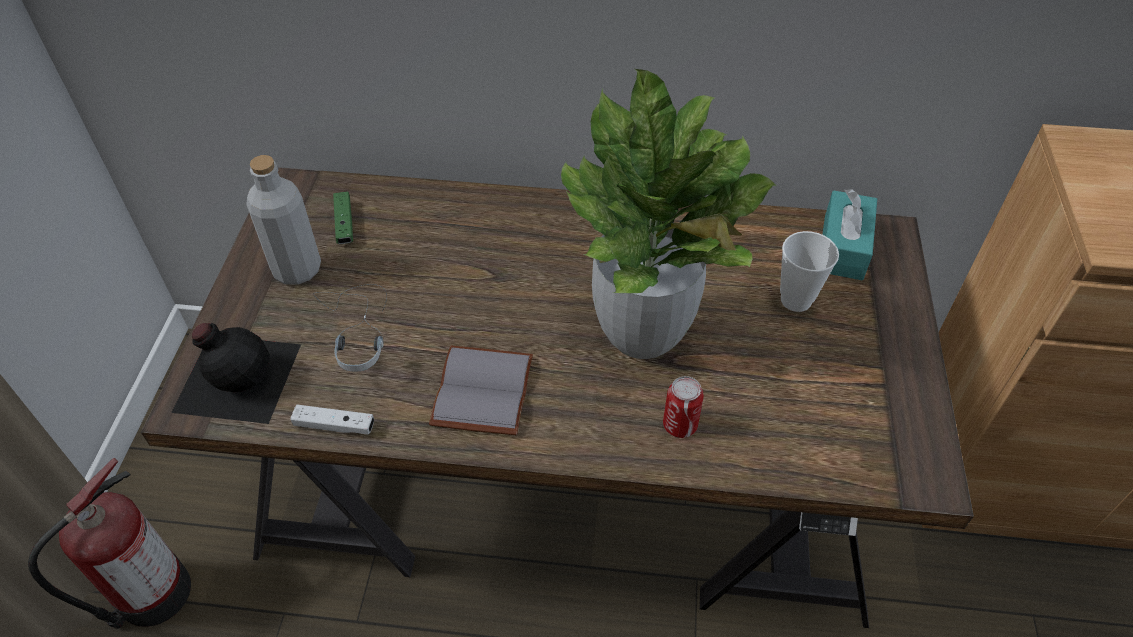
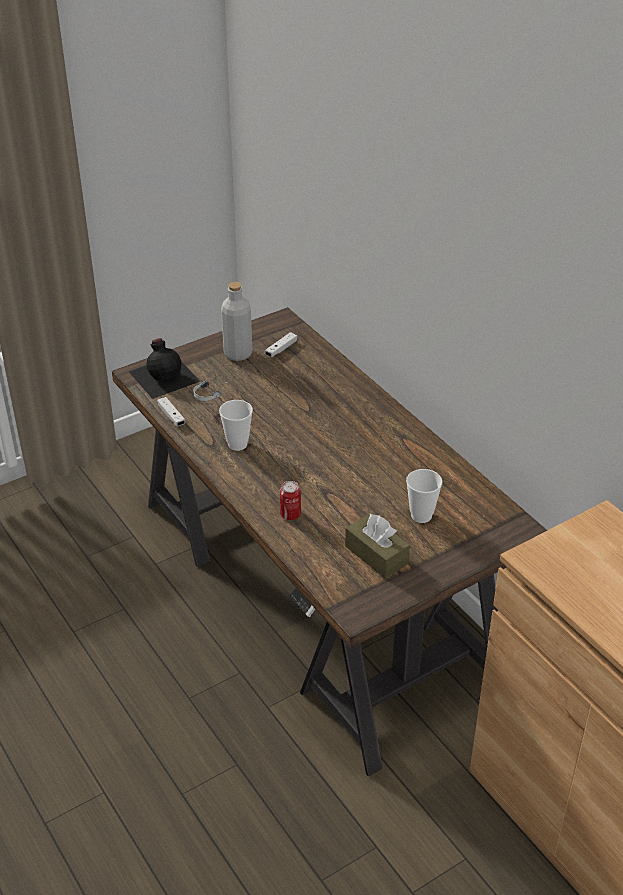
camera: 50 degrees right, 10 degrees down
(150, 596) = (96, 487): fire extinguisher -> none
(344, 224) = (281, 349): green game controller -> white game controller
(480, 389) = (237, 444): grey book -> cup
(643, 333) = (332, 475): potted plant -> none
(833, 387) = (376, 555): none -> brown tissue box
(843, 247) = (485, 516): turquoise tissue box -> none

